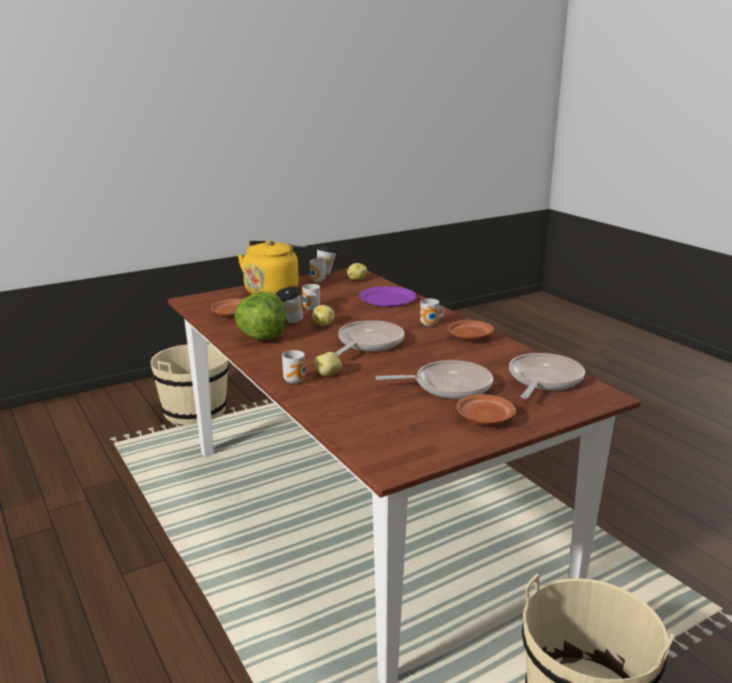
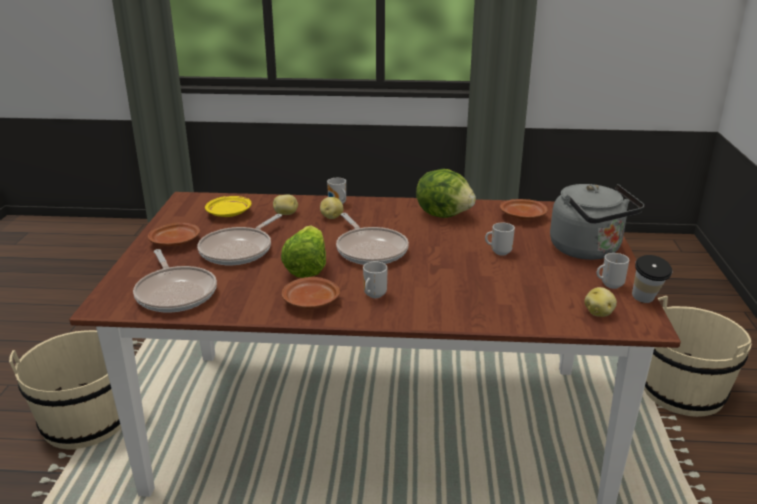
camera: 125 degrees right, 5 degrees up
(273, 291) = (588, 250): yellow kettle -> grey kettle
(289, 321) = (472, 233): cup -> none
(323, 324) = (445, 245): potato -> potato (286, 214)
(387, 299) = (489, 303): purple plate -> none
(389, 422) = (229, 213): none -> yellow plate
(430, 353) = (306, 267): none -> lettuce

